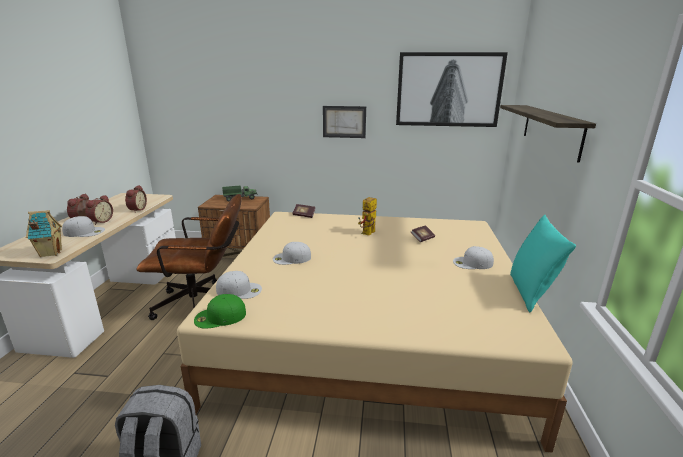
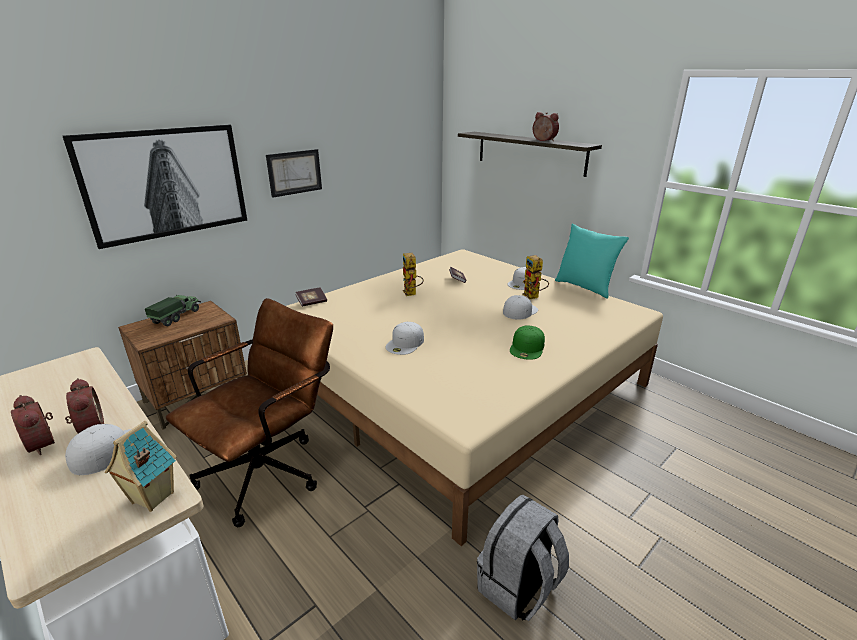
camera: 50 degrees left, 5 degrees up
(136, 209) = (101, 387): alarm clock -> alarm clock (543, 140)
(220, 317) = (476, 417): green cap -> green cap (527, 348)
(239, 290) = (434, 390): white cap -> white cap (520, 311)
(449, 90) = (393, 121): picture -> picture (166, 183)
(454, 276) = (533, 297): none -> toy robot

